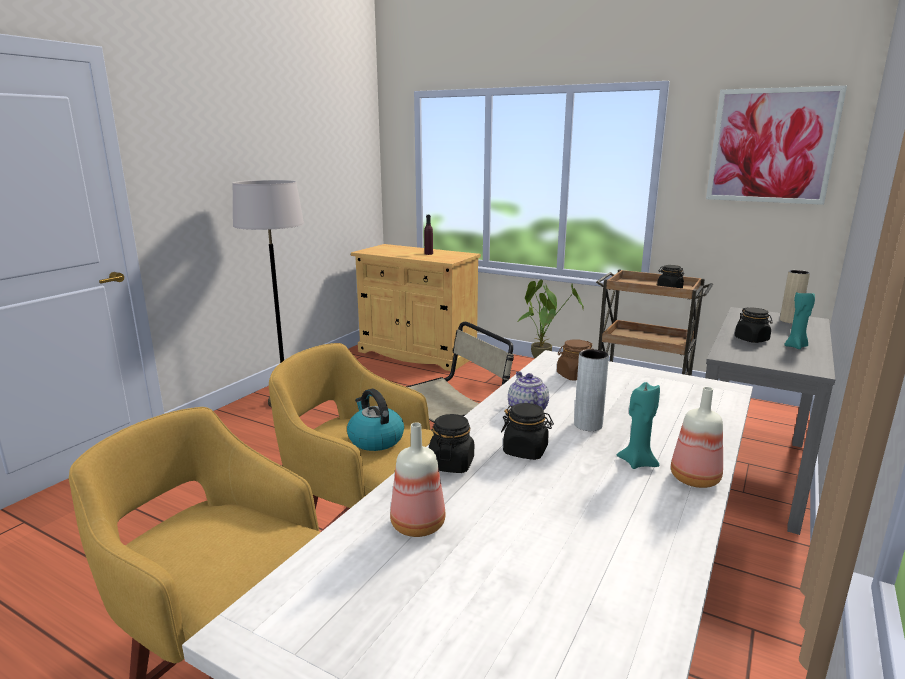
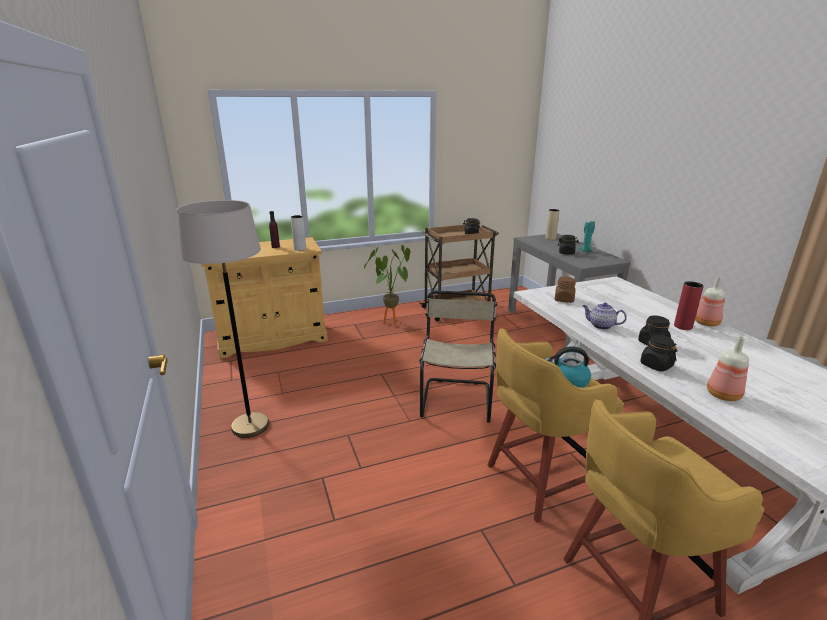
camera: 50 degrees left, 5 degrees up
(588, 425) = (632, 320): grey vase -> grey vase (300, 249)
(637, 462) = (683, 326): turquoise candle -> red vase
(771, 146) = (495, 135): picture -> none

